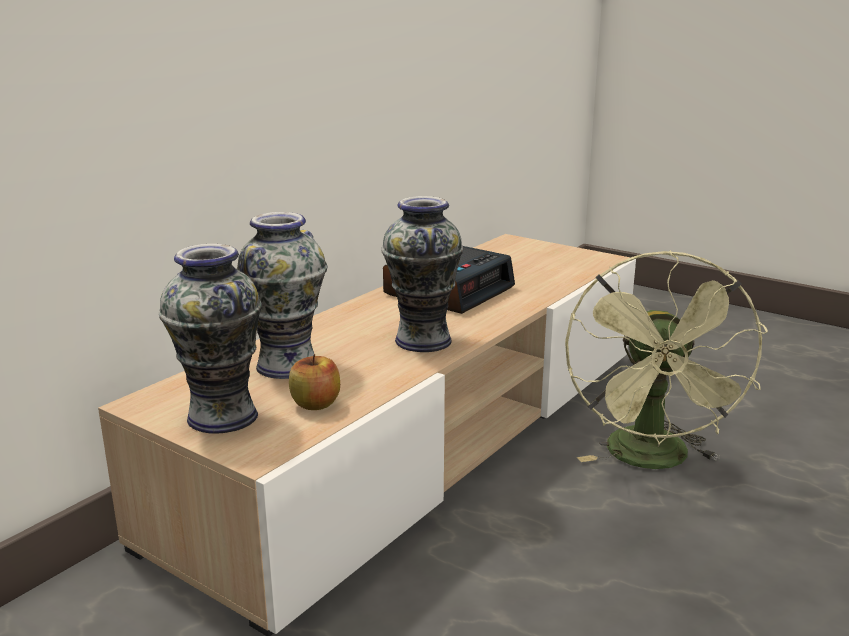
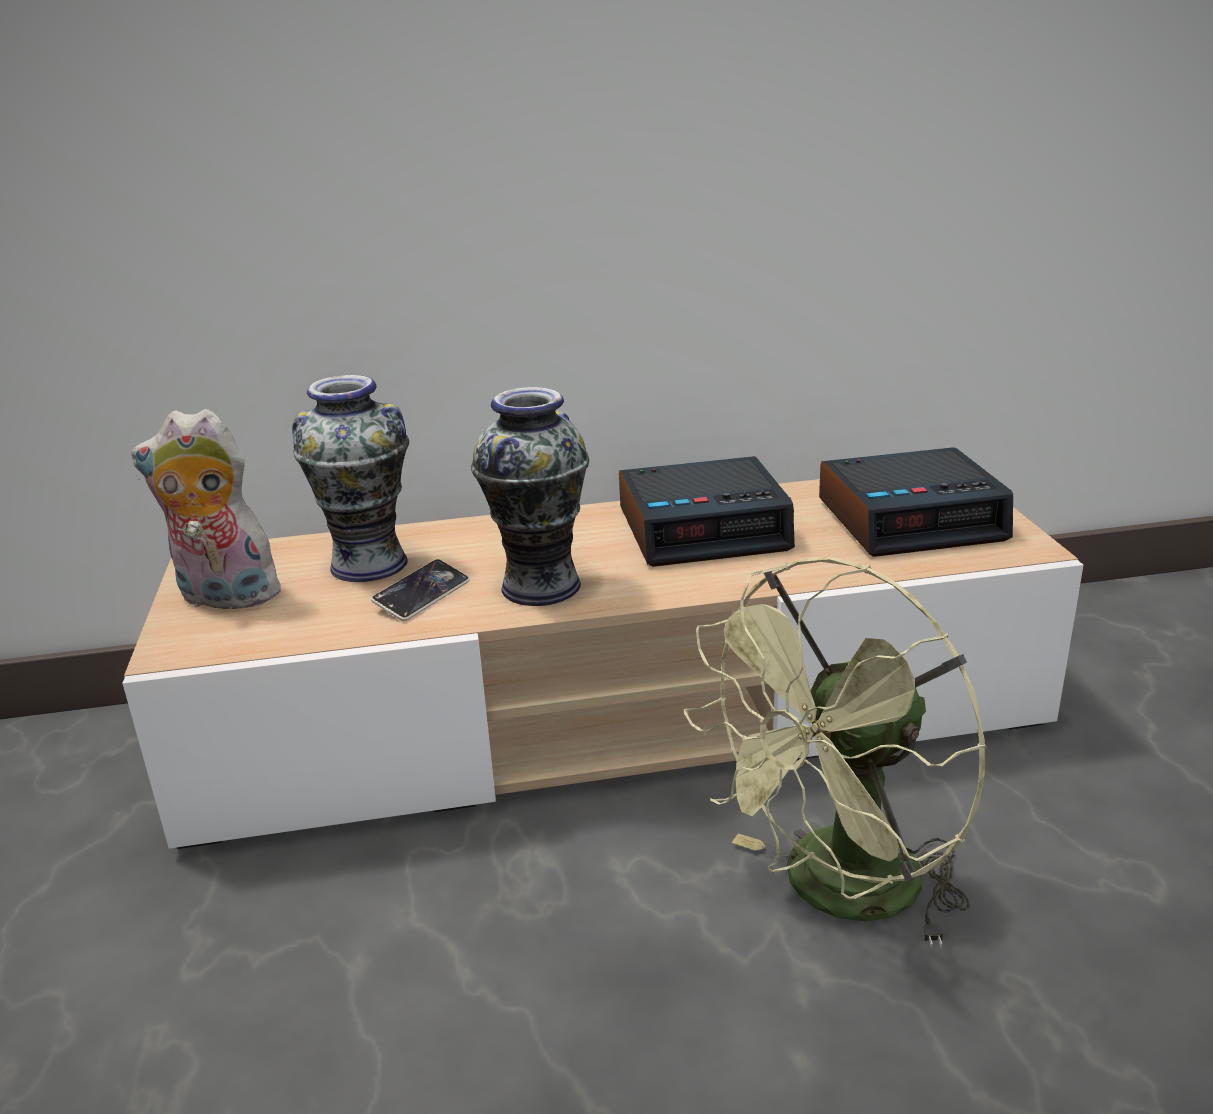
camera: 45 degrees right, 5 degrees up
(223, 416) = (224, 598): vase -> plush toy
(315, 404) = (305, 619): apple -> none
(363, 367) = (422, 595): none -> phone
(536, 260) = (911, 519): none -> alarm clock

